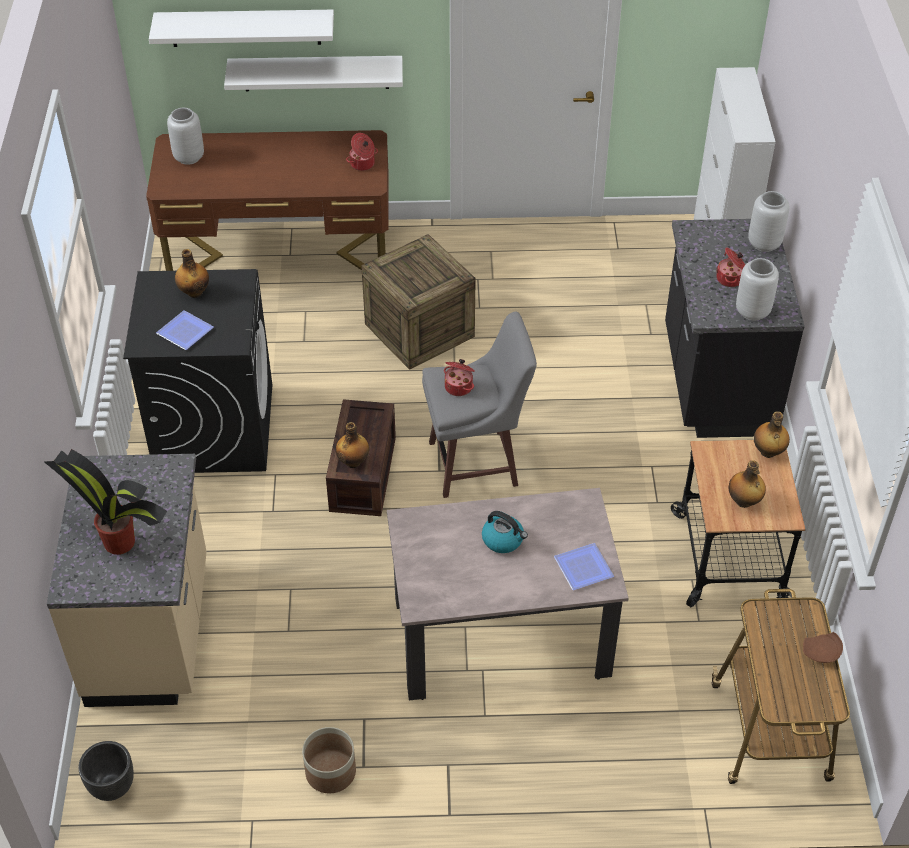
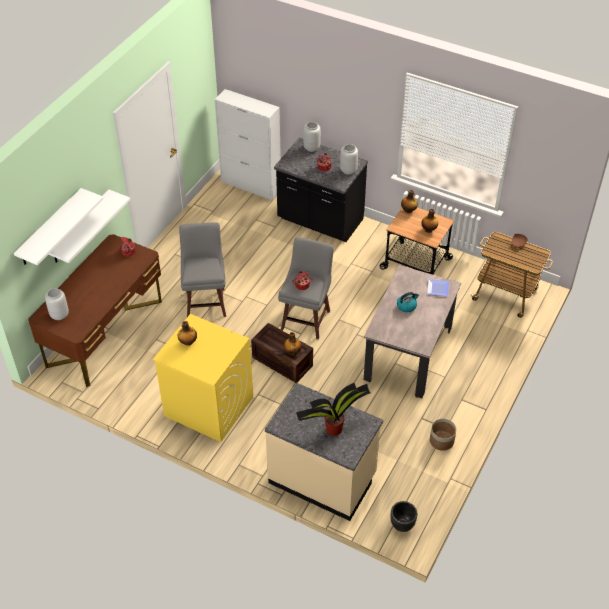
camera: 60 degrees left, 0 degrees up
(183, 332) = (214, 356): plate -> none
(214, 427) = (208, 406): black washing machine -> yellow washing machine
(419, 330) = (206, 302): crate -> grey stool

